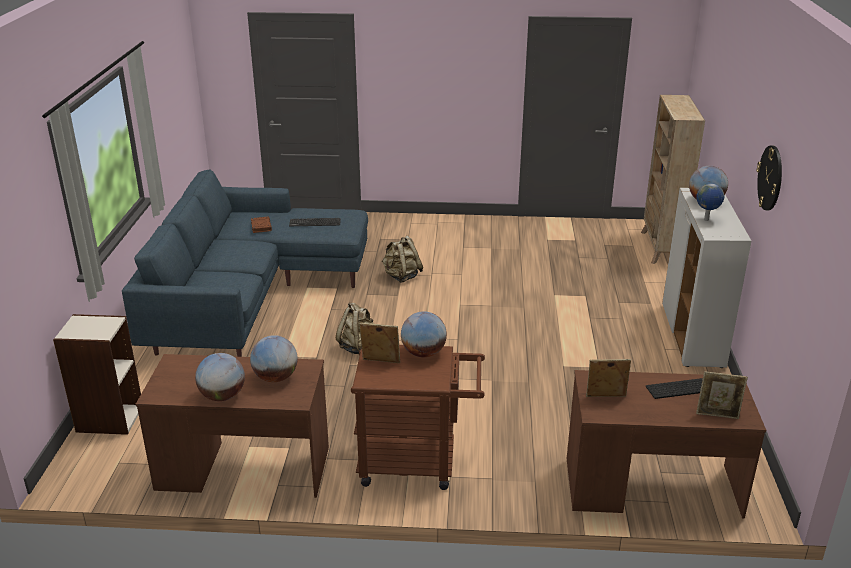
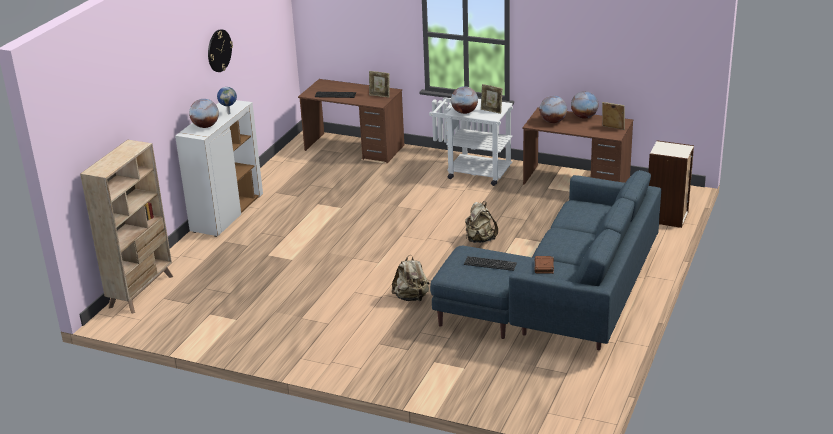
camera: 160 degrees left, 0 degrees up
(417, 463) = (473, 172): brown cart -> white cart
(717, 415) = (333, 84): picture frame -> picture frame (612, 128)

